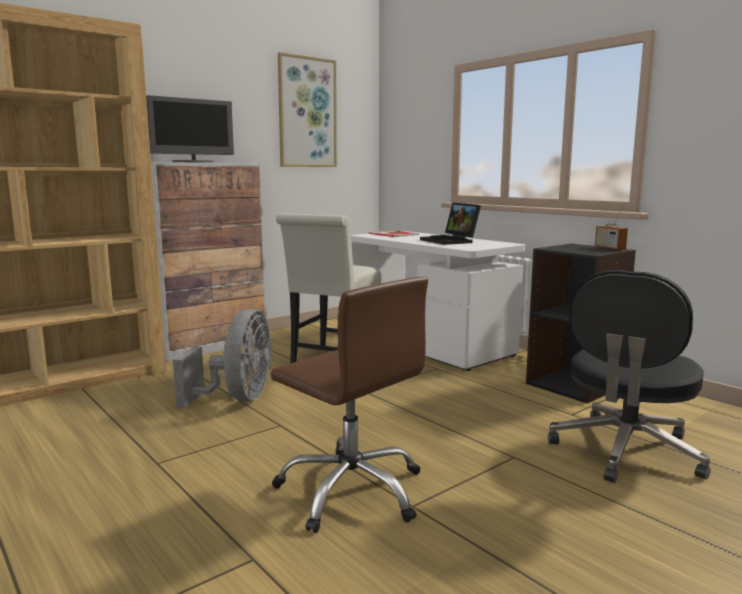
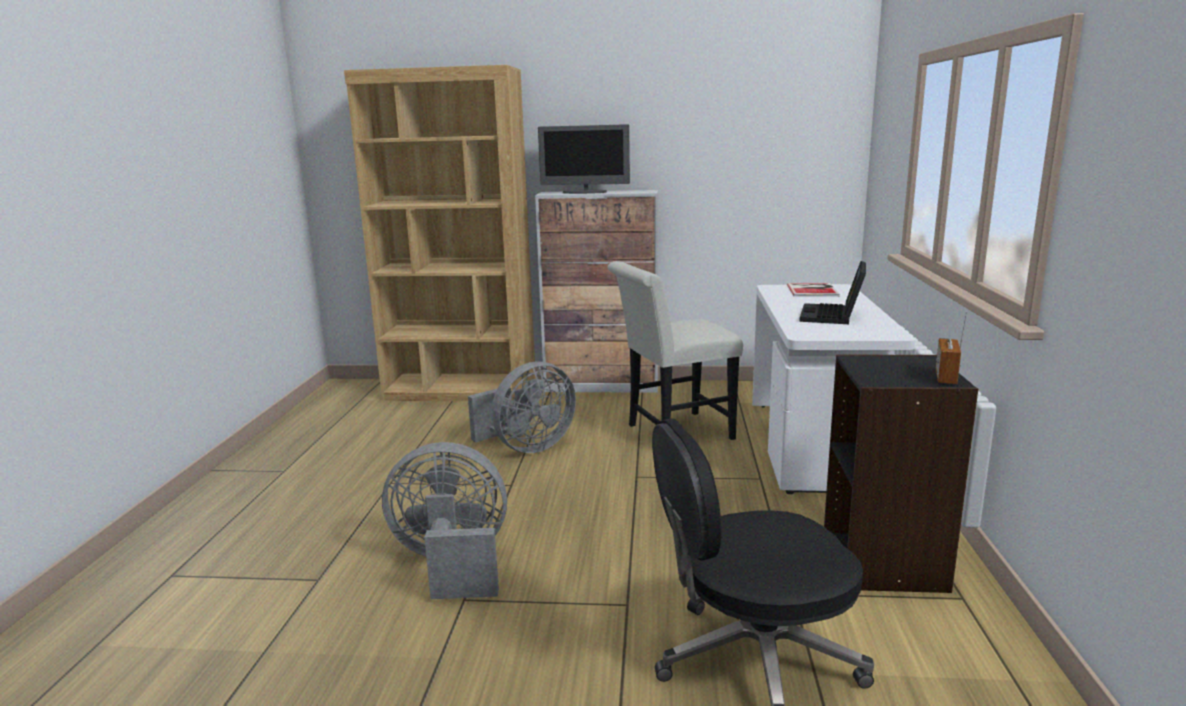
camera: 45 degrees right, 5 degrees up
(307, 113) = (749, 124): picture -> none
(352, 490) = (452, 564): brown office chair -> grey fan

